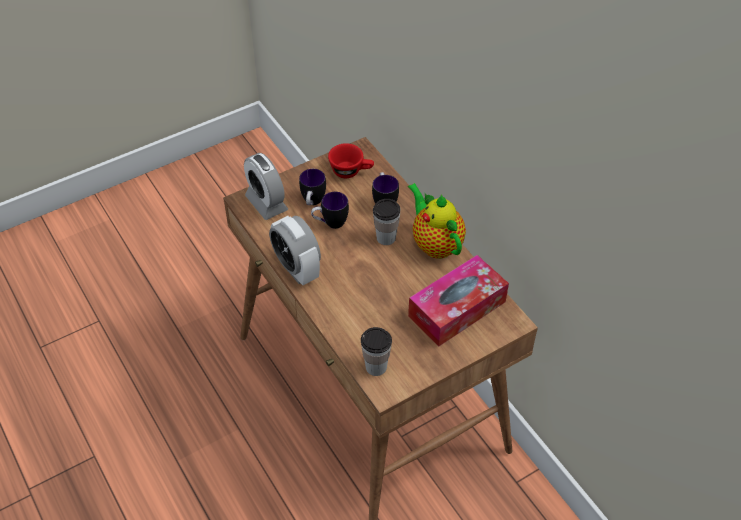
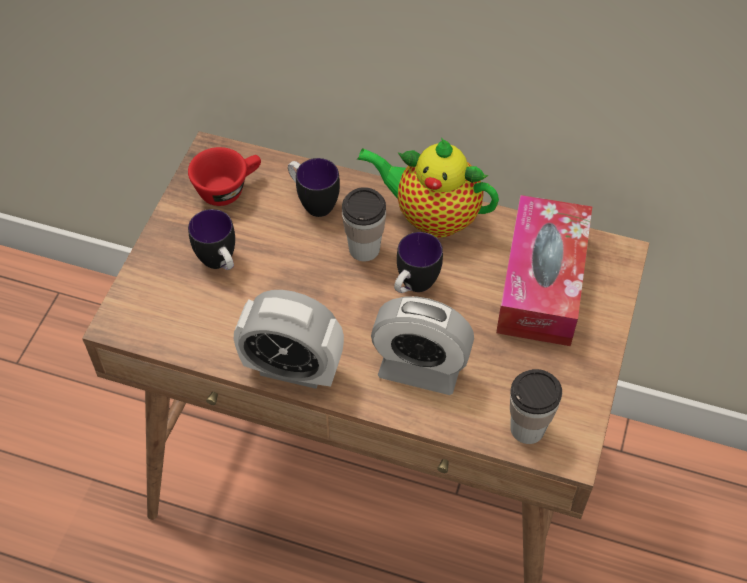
camera: 40 degrees left, 5 degrees up
(266, 203) = (155, 305): alarm clock -> alarm clock (420, 368)
(330, 223) = (273, 277): mug -> mug (413, 287)

